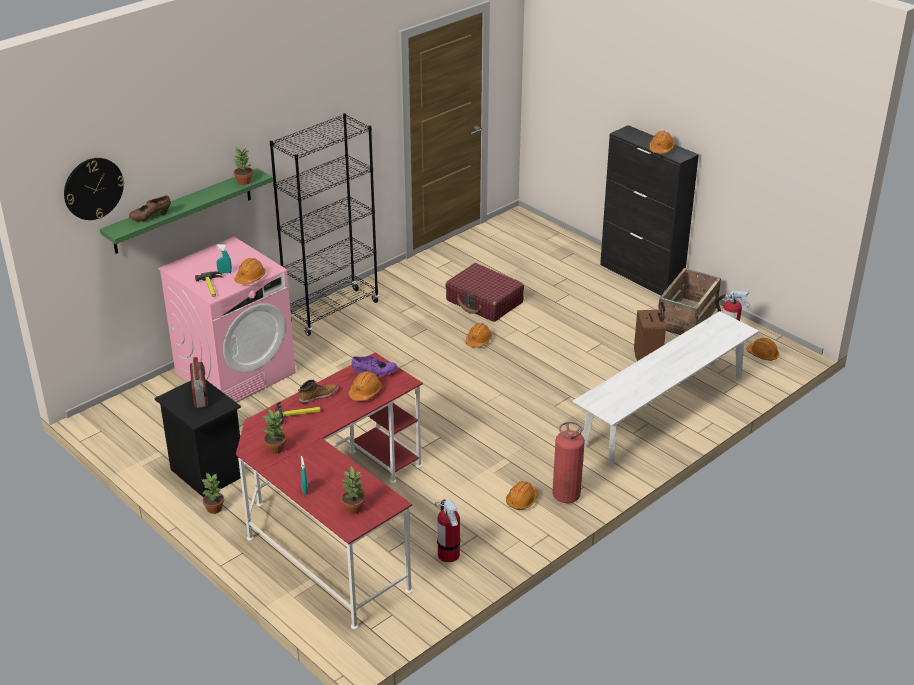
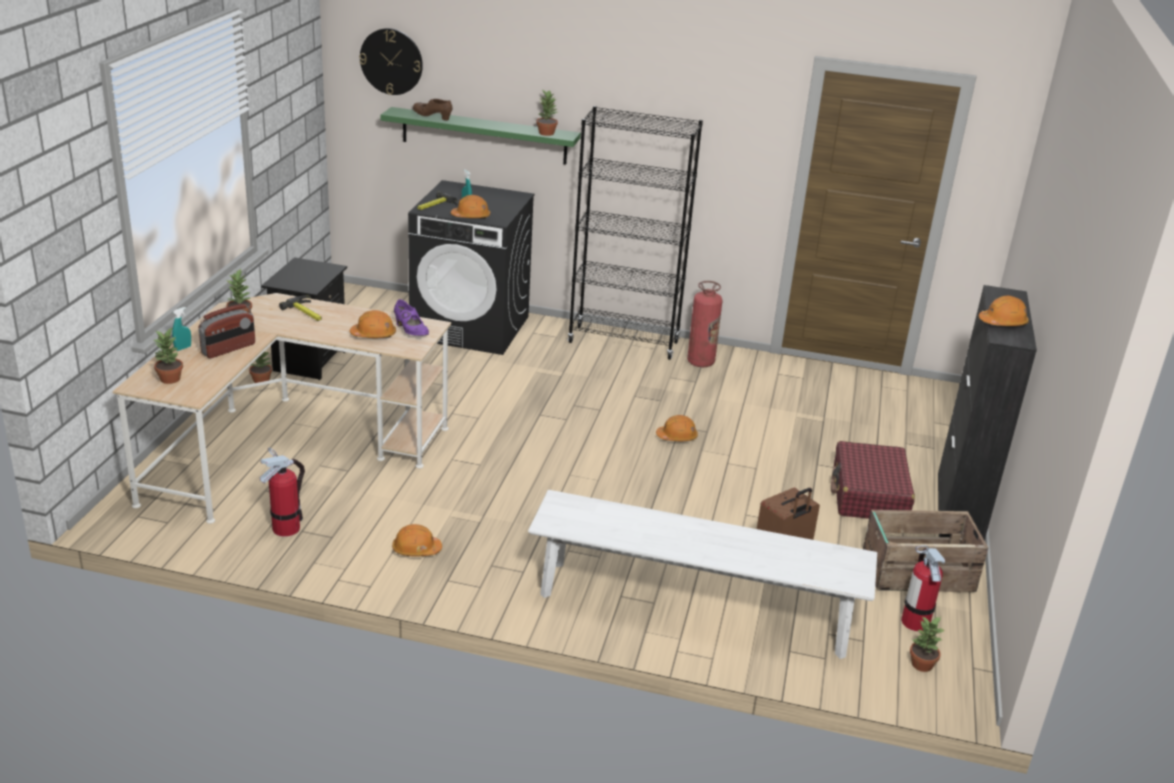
camera: 55 degrees right, 5 degrees down
(200, 395) = (315, 274): radio -> radio (229, 349)
(236, 372) = (471, 327): pink washing machine -> black washing machine
(318, 396) = (345, 314): boot -> none
(335, 523) = (287, 447): red desk -> beige desk
(484, 302) = (754, 419): red suitcase -> red suitcase (869, 495)
(566, 495) = (452, 579): fire extinguisher -> fire extinguisher (700, 362)
(762, 355) = (921, 664): orange hard hat -> potted plant

